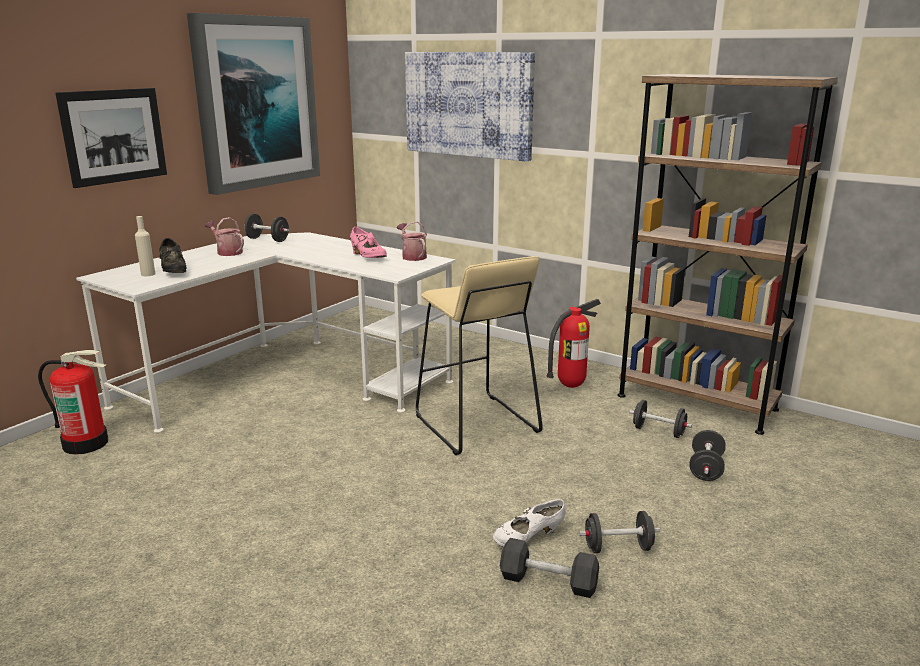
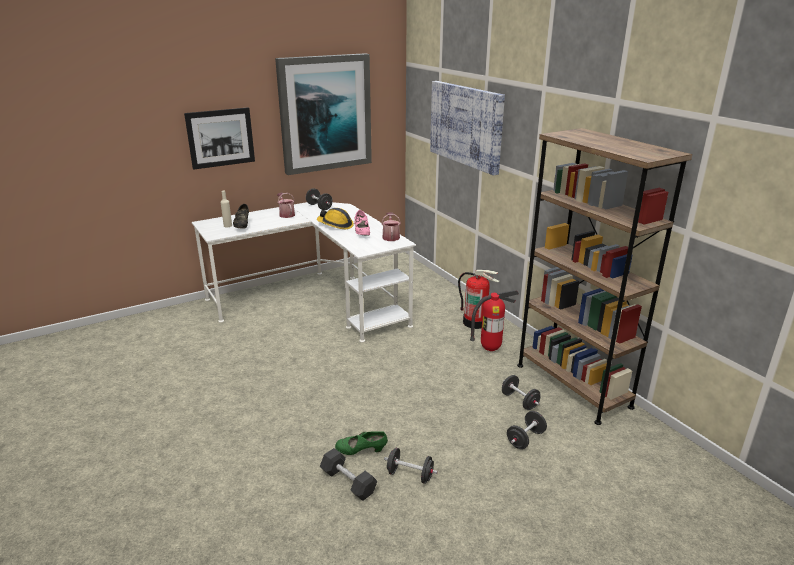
camera: 25 degrees right, 5 degrees up
(86, 443) = (182, 320): fire extinguisher -> fire extinguisher (475, 322)
(318, 254) = (335, 225): none -> hard hat
(475, 424) = (399, 363): beige stool -> none
(528, 539) = (361, 451): white shoe -> green shoe

